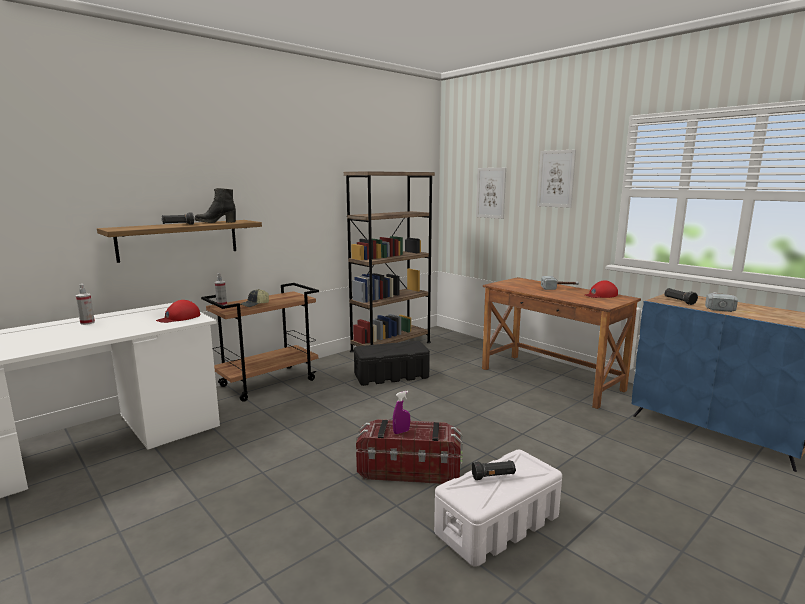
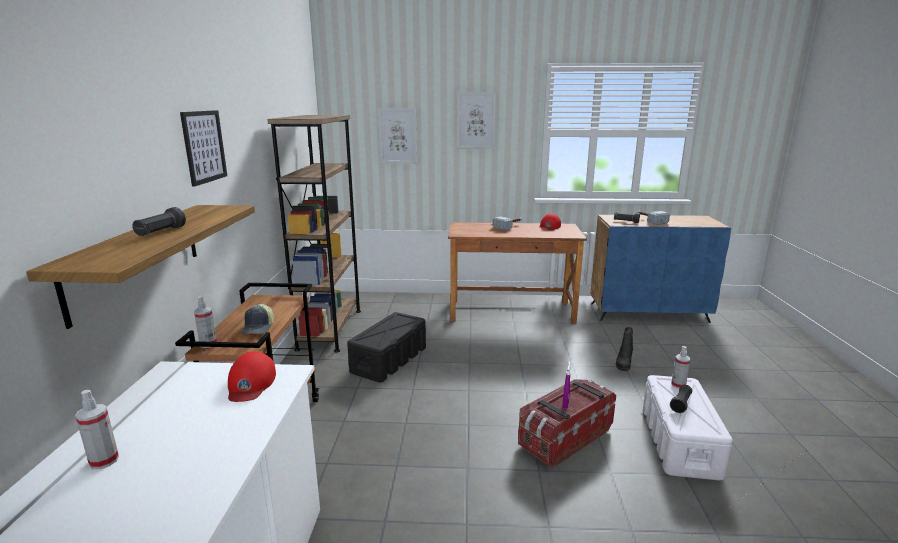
camera: 45 degrees left, 5 degrees up
(215, 222) = (192, 217): black boot -> black boot (623, 364)
(260, 184) = (204, 146): none -> picture
(527, 466) = (678, 385): none -> spray bottle

